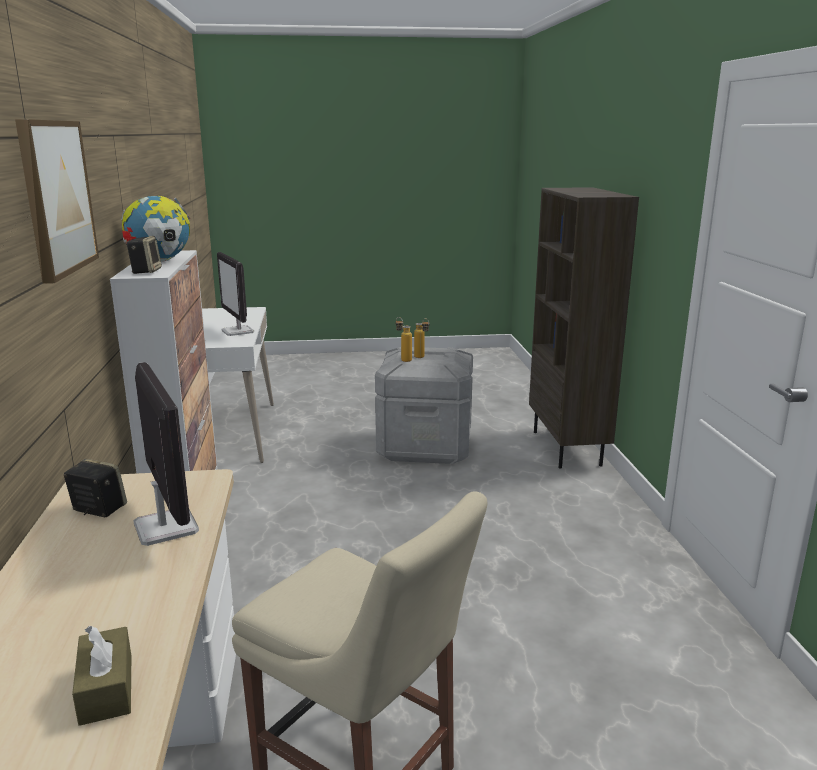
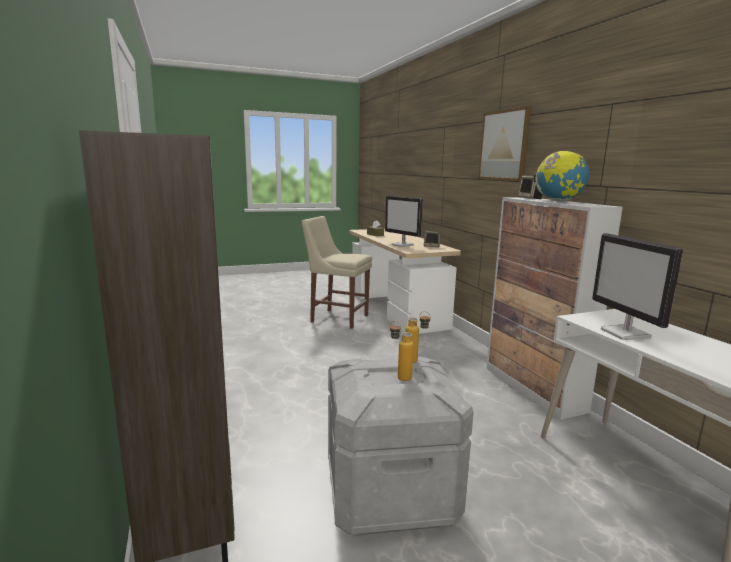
camera: 165 degrees right, 5 degrees down
(238, 332) = (626, 334): monitor -> monitor turned 150 degrees counterclockwise

